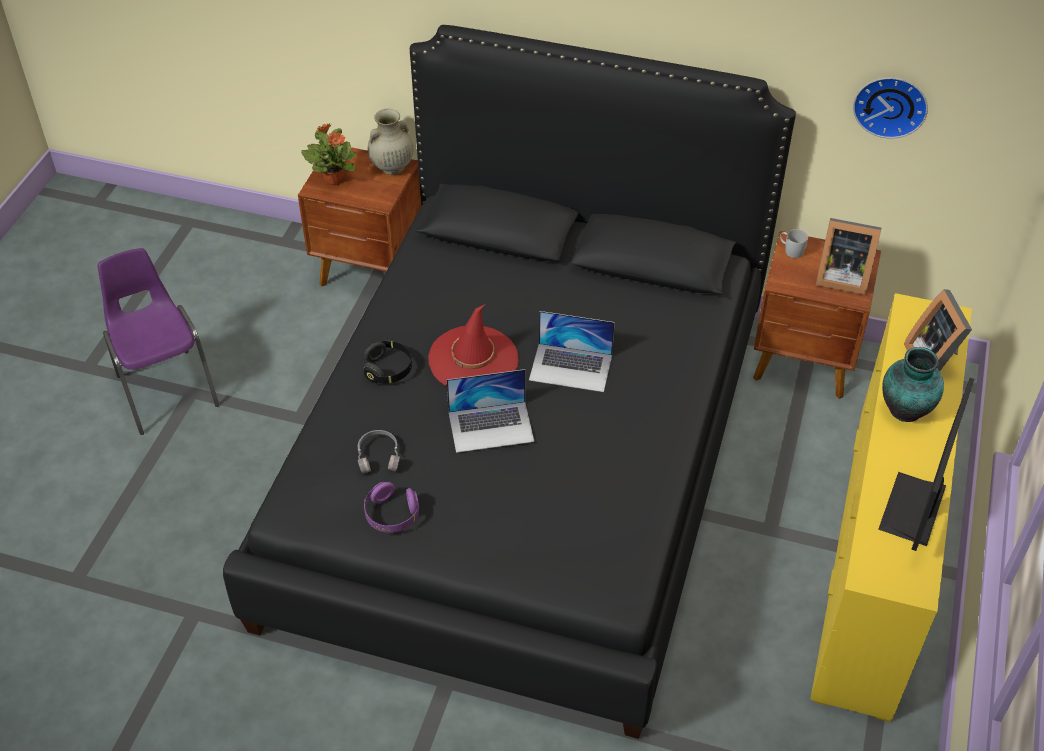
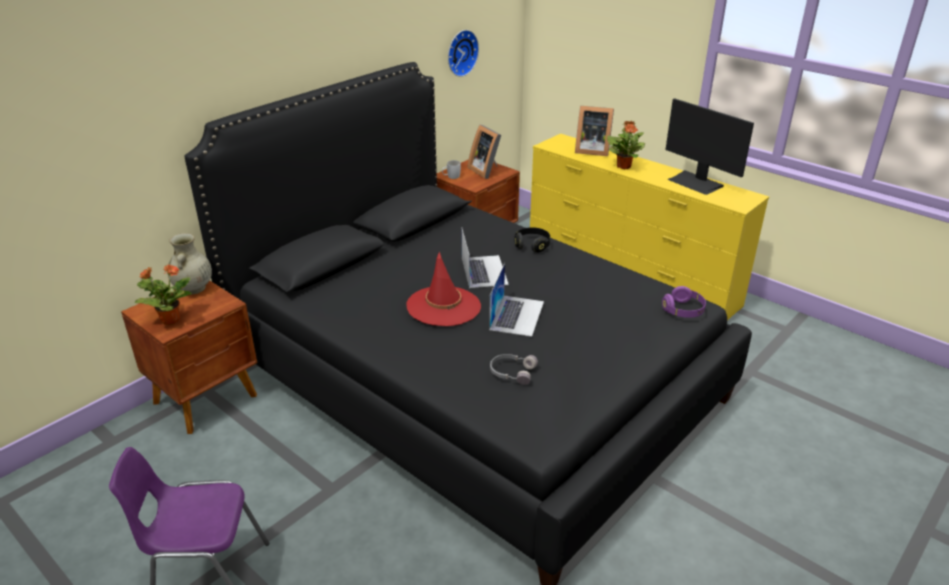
camera: 65 degrees left, 15 degrees down
(388, 369) = (419, 347): black headphones -> black headphones (532, 245)
(391, 515) = (576, 382): purple headphones -> purple headphones (683, 311)
(571, 367) = (484, 271): laptop -> laptop turned 45 degrees counterclockwise
(840, 277) = (486, 170): picture frame -> picture frame turned 105 degrees clockwise
(905, 411) = (624, 166): vase -> potted plant

